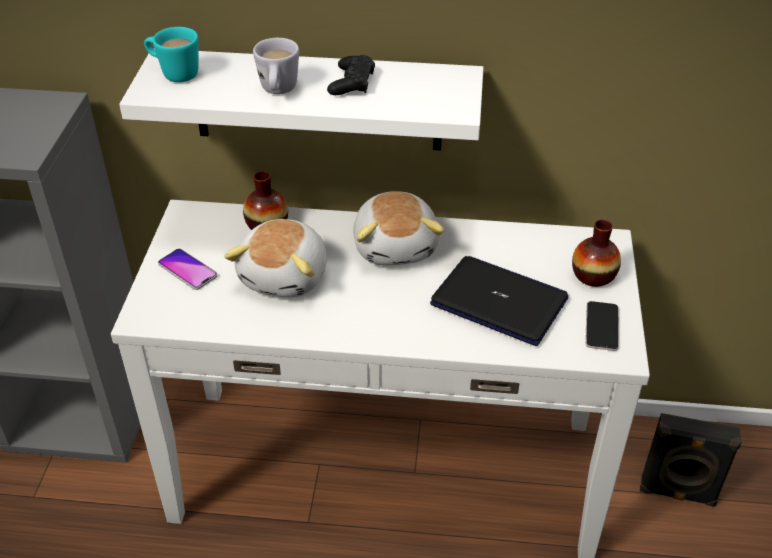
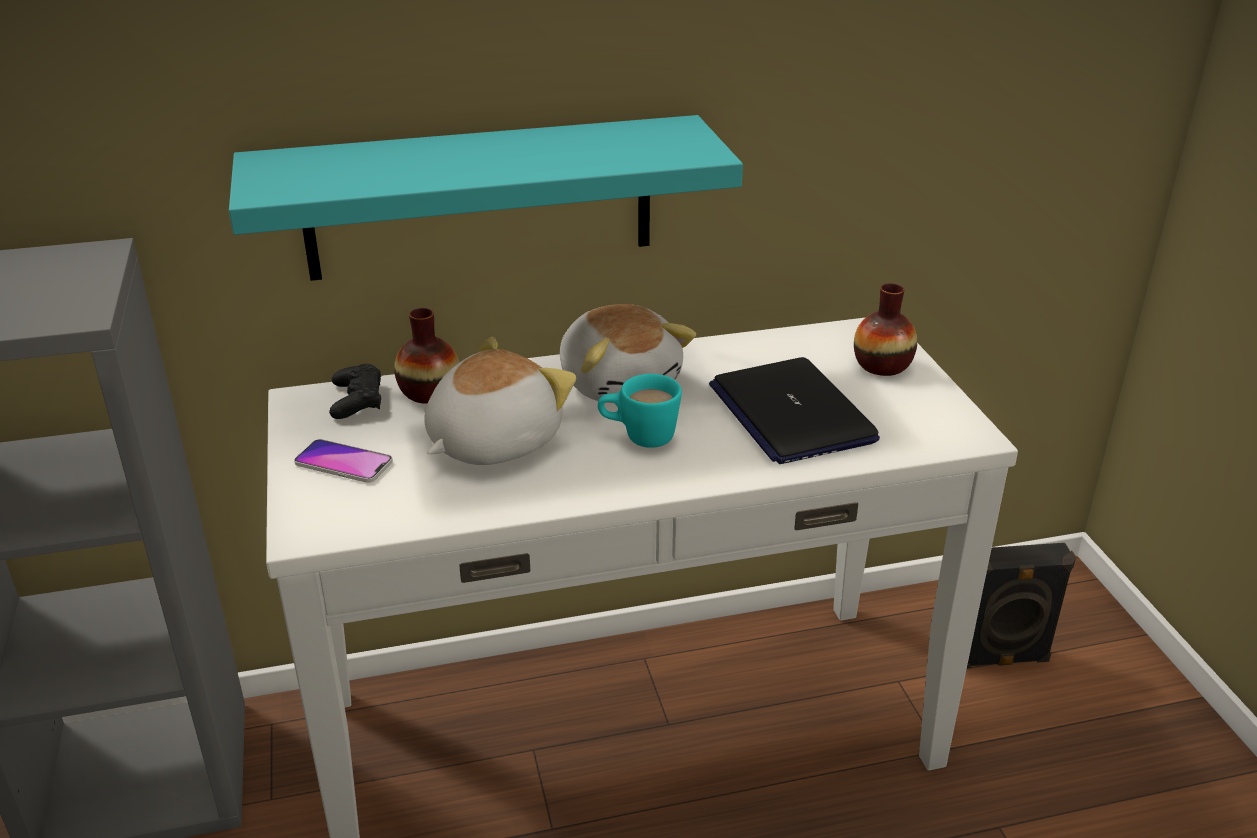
camera: 20 degrees left, 10 degrees down
(174, 73) = (289, 170): turquoise mug -> turquoise mug (639, 437)
(278, 91) = (454, 168): white mug -> none
(286, 276) = (491, 441): plush toy -> plush toy turned 135 degrees counterclockwise
(317, 100) = (479, 198): white shelf -> turquoise shelf
(352, 83) = (546, 148): black game controller -> black game controller (357, 400)
(500, 302) = (790, 413): laptop -> laptop turned 120 degrees counterclockwise
(602, 326) = (929, 413): phone -> none

